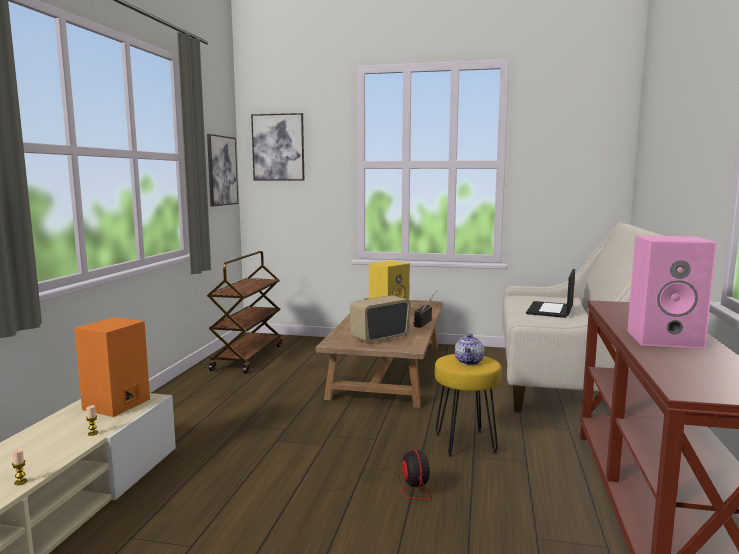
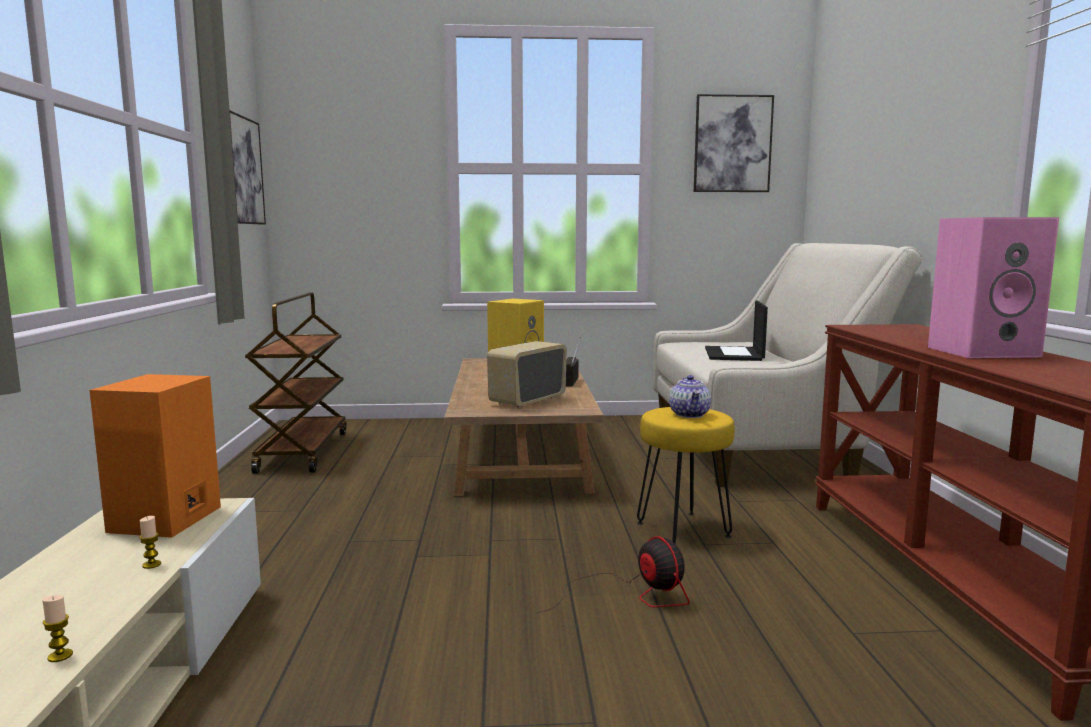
camera: 15 degrees left, 0 degrees up
(278, 147) = (326, 140): picture -> picture (732, 144)

